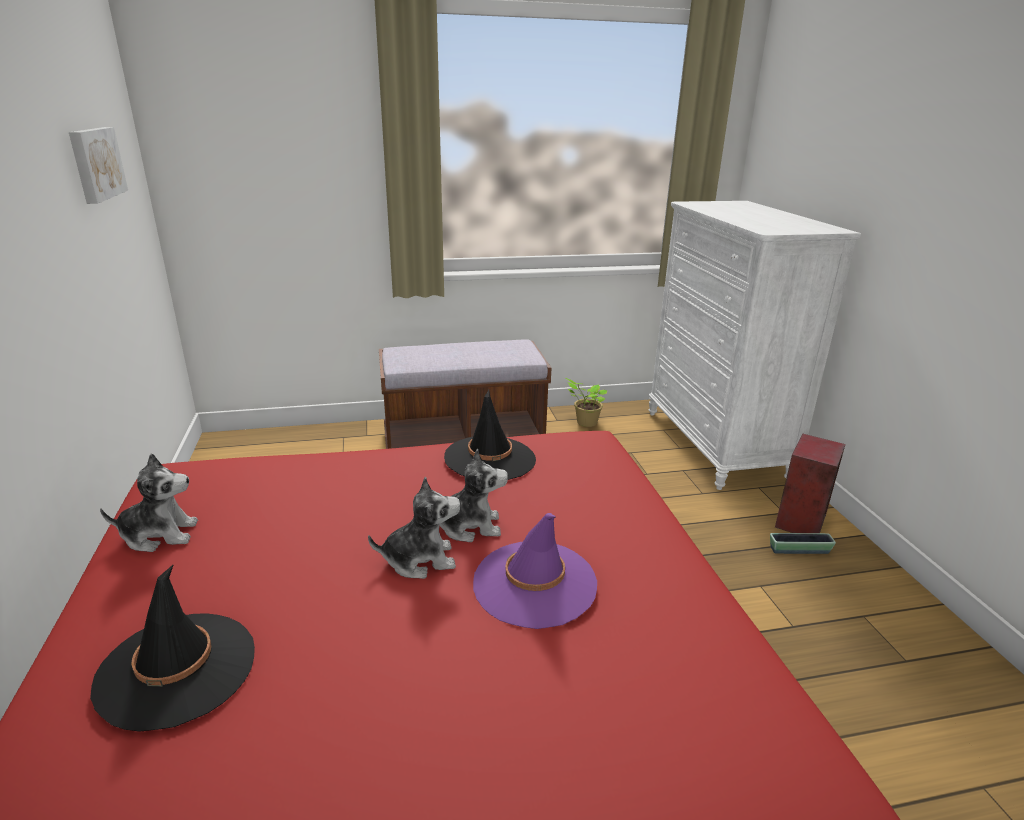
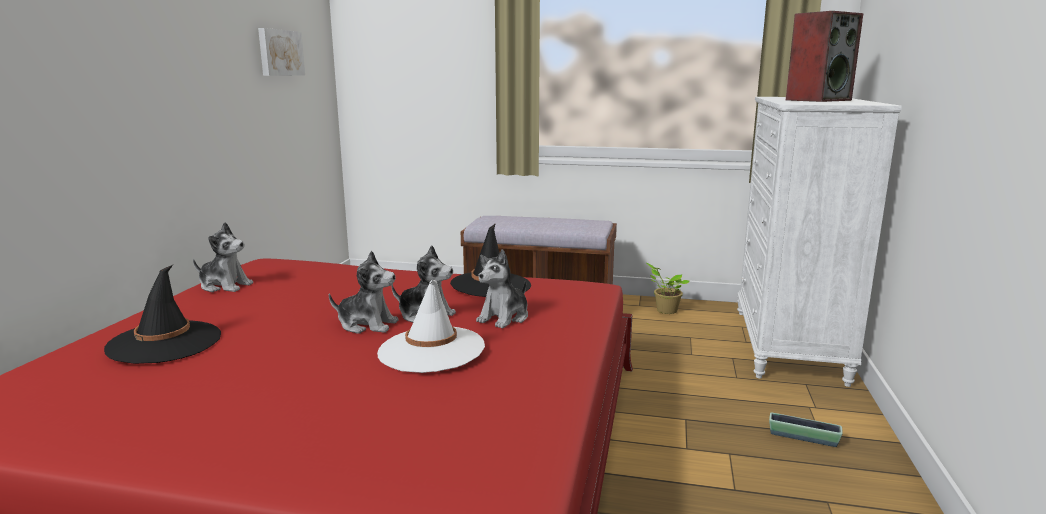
camera: 25 degrees right, 10 degrees down
(534, 583) = (431, 350): purple hat -> white hat
(553, 508) = (504, 318): none -> plush toy
(799, 520) = (829, 416): speaker -> speaker (818, 100)

